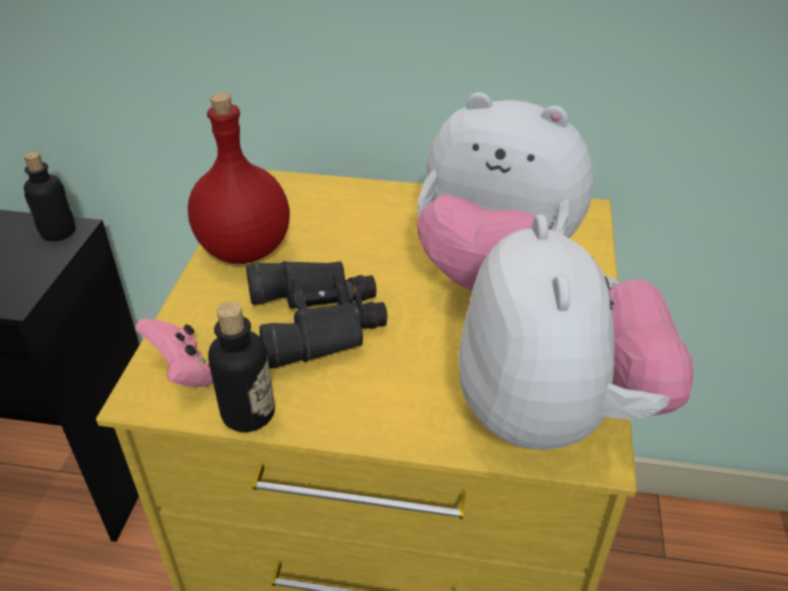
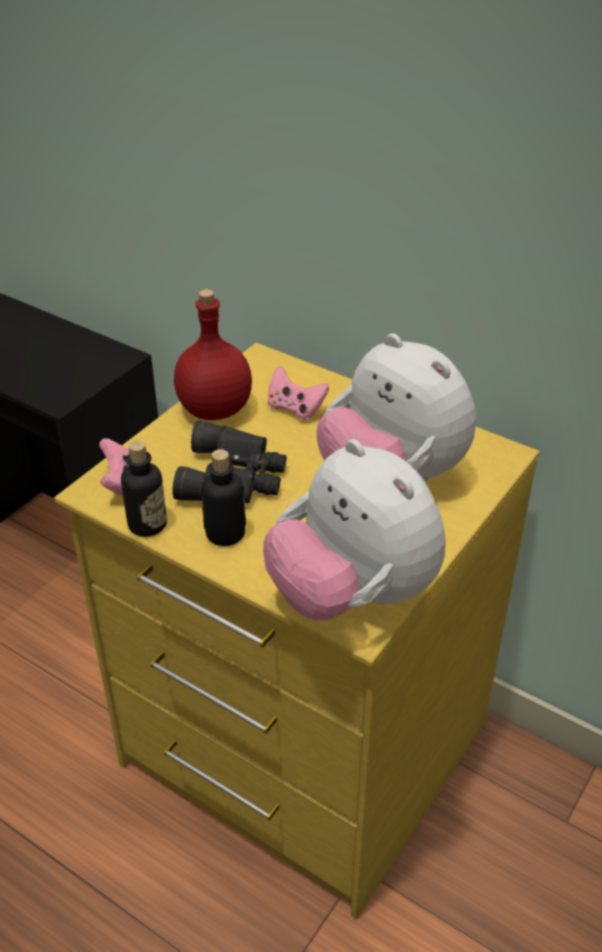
camera: 25 degrees right, 0 degrees up
(58, 232) = (114, 357): bottle -> bottle (225, 534)
(337, 224) = (295, 408): none -> pink game controller
(554, 414) = (352, 595): plush toy -> plush toy turned 120 degrees clockwise

